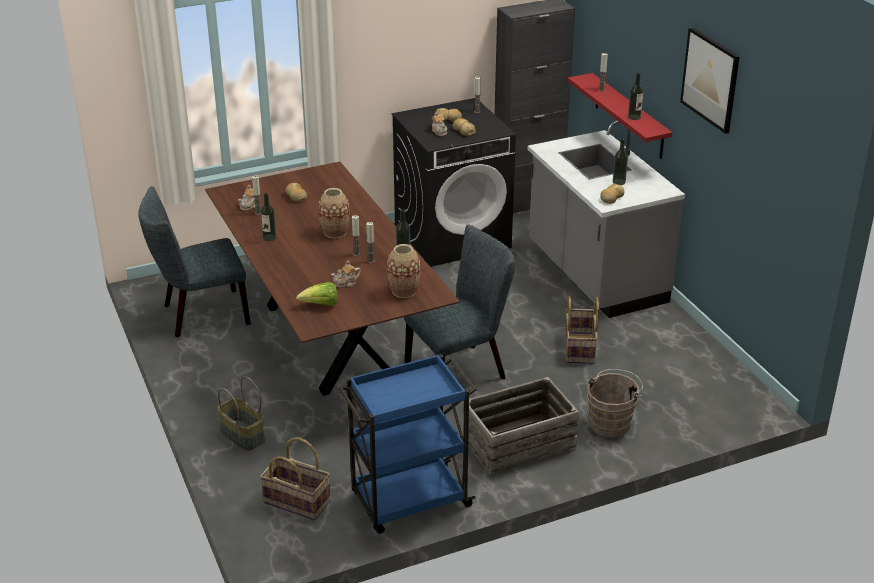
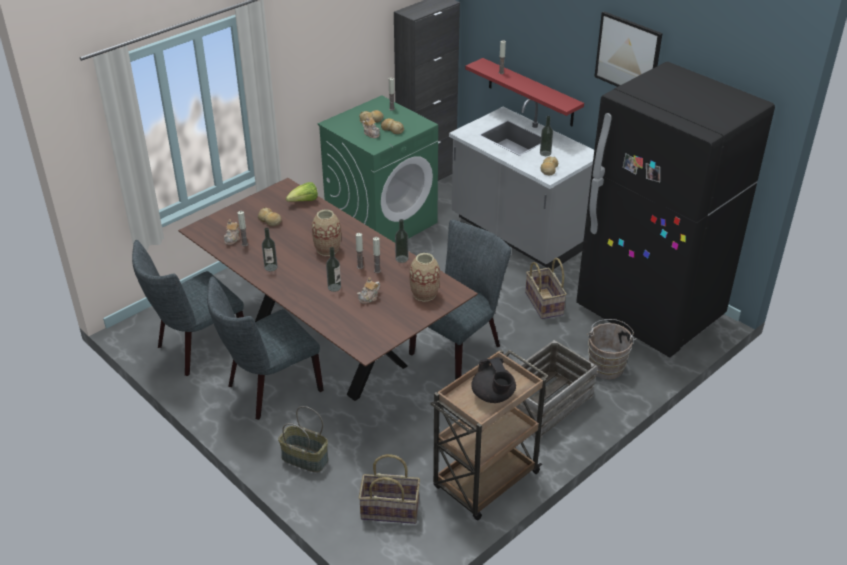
camera: 20 degrees left, 5 degrees up
(246, 366) = (269, 389): none -> grey chair
(321, 305) = (360, 325): lettuce -> lettuce (304, 202)
(408, 395) = (493, 396): none -> black teapot
(409, 501) = (485, 482): blue cart -> brown cart
(453, 237) = (382, 222): black washing machine -> green washing machine
(634, 117) = (545, 94): bottle -> bottle (334, 287)
(694, 383) = (649, 313): none -> black fridge

